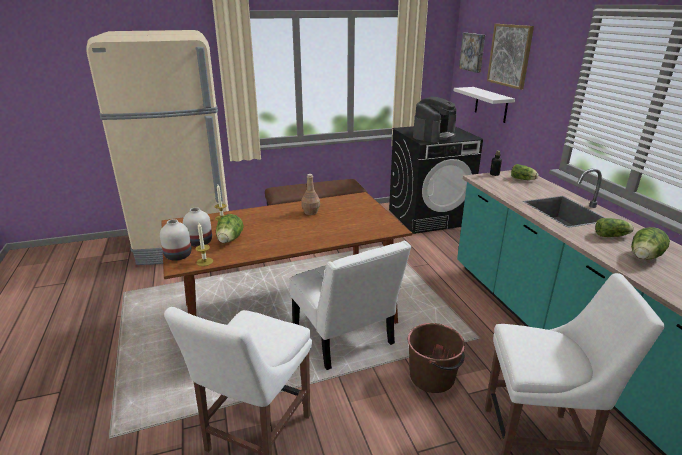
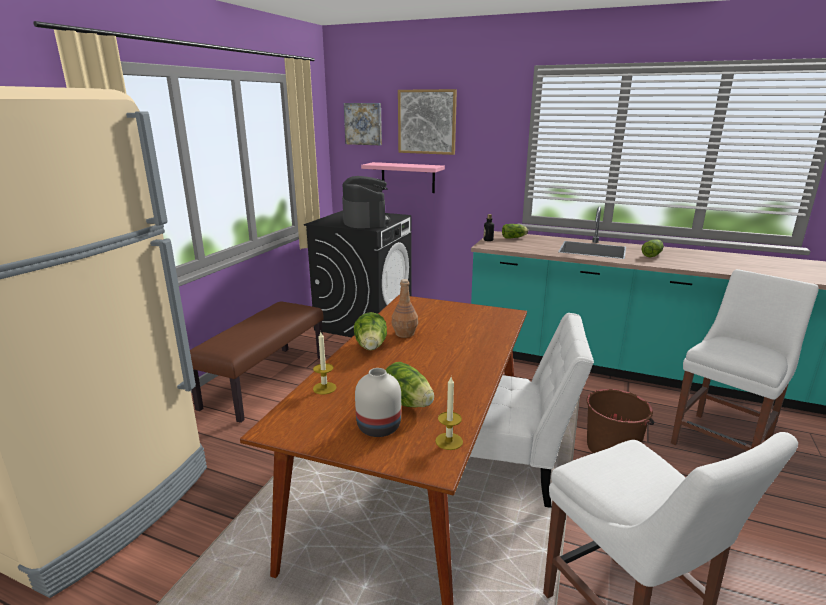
camera: 50 degrees left, 5 degrees down
(178, 255) = (398, 457): white vase -> none
(491, 104) = (408, 177): white shelf -> pink shelf
(644, 258) = (695, 261): lettuce -> lettuce (371, 347)

